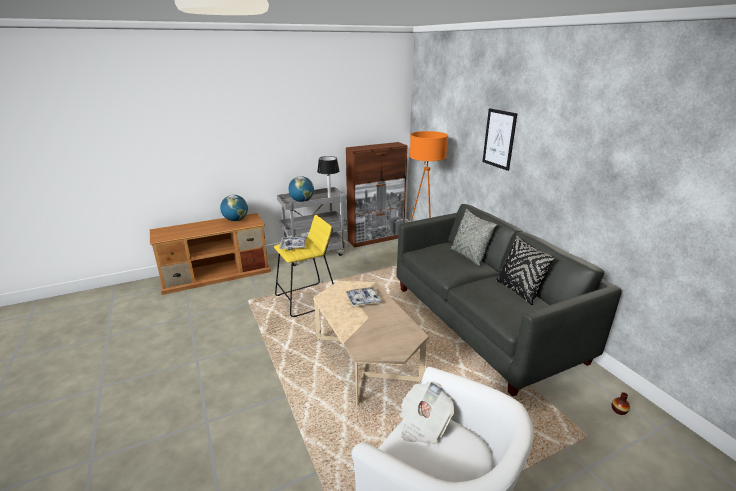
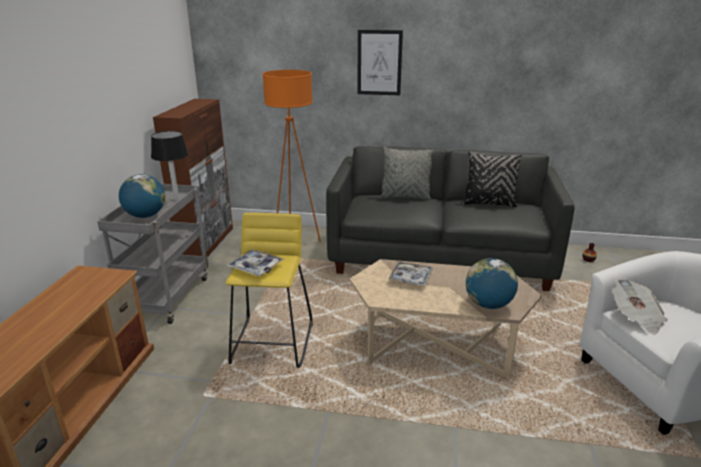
camera: 55 degrees left, 0 degrees up
(235, 220) = (69, 289): globe -> globe (488, 304)

